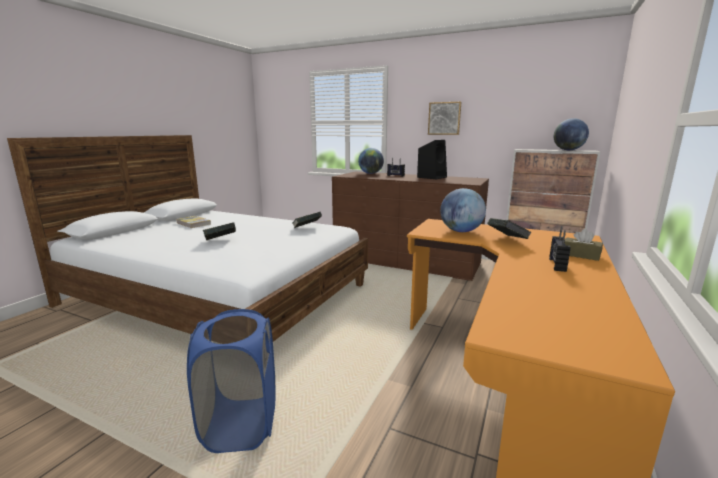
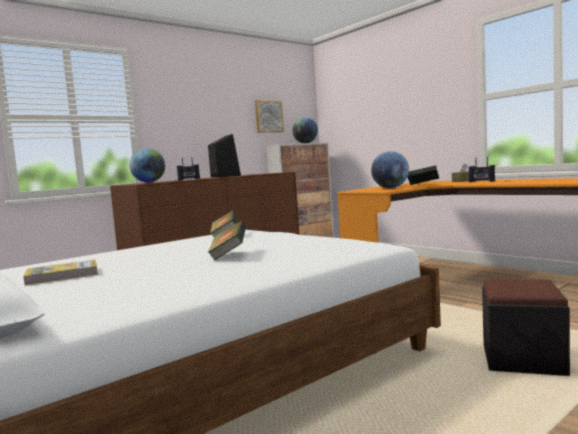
camera: 65 degrees left, 10 degrees down
(241, 425) = (522, 359): blue laundry basket -> black ottoman
(444, 118) = (201, 116): picture -> picture (268, 116)

